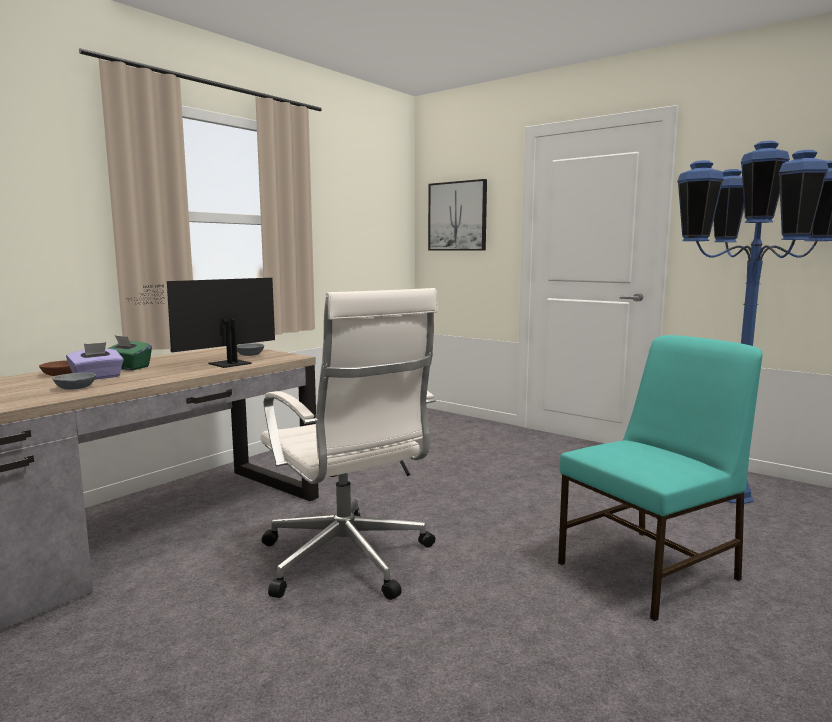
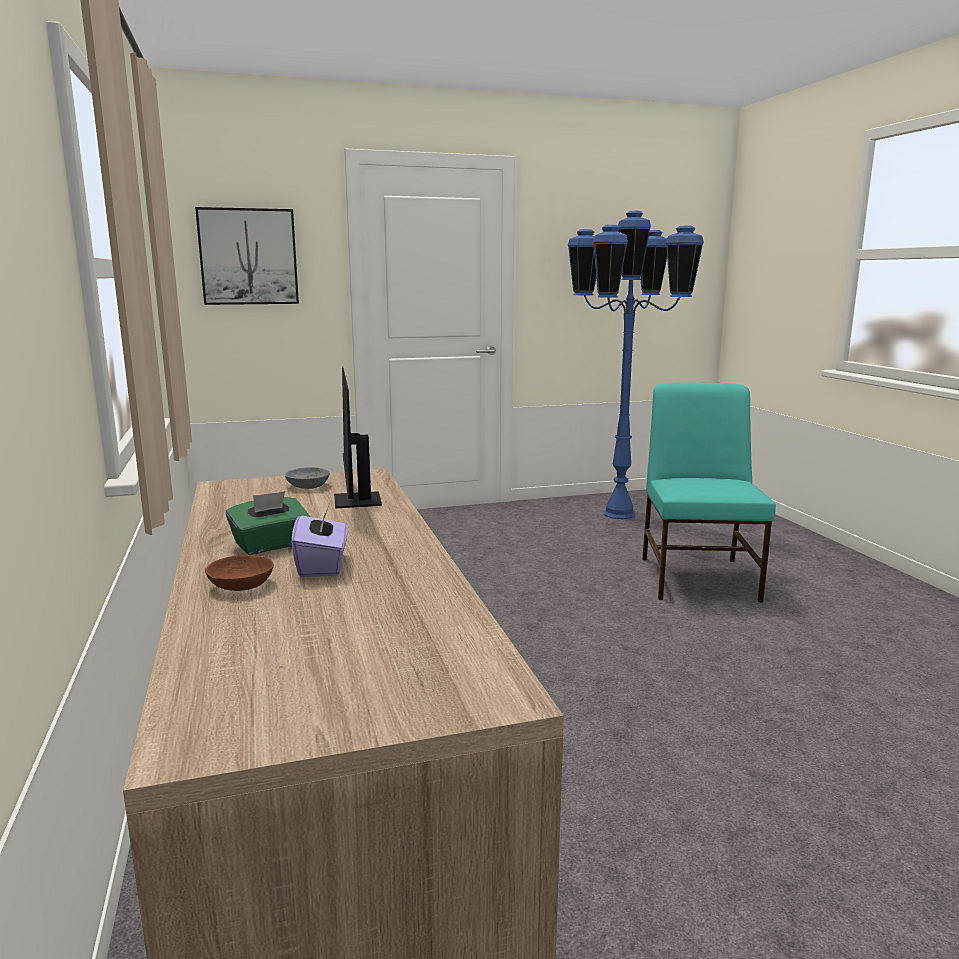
camera: 55 degrees left, 5 degrees up
(75, 388) = (390, 581): grey bowl -> none
(347, 561) = (563, 678): white office chair -> none

